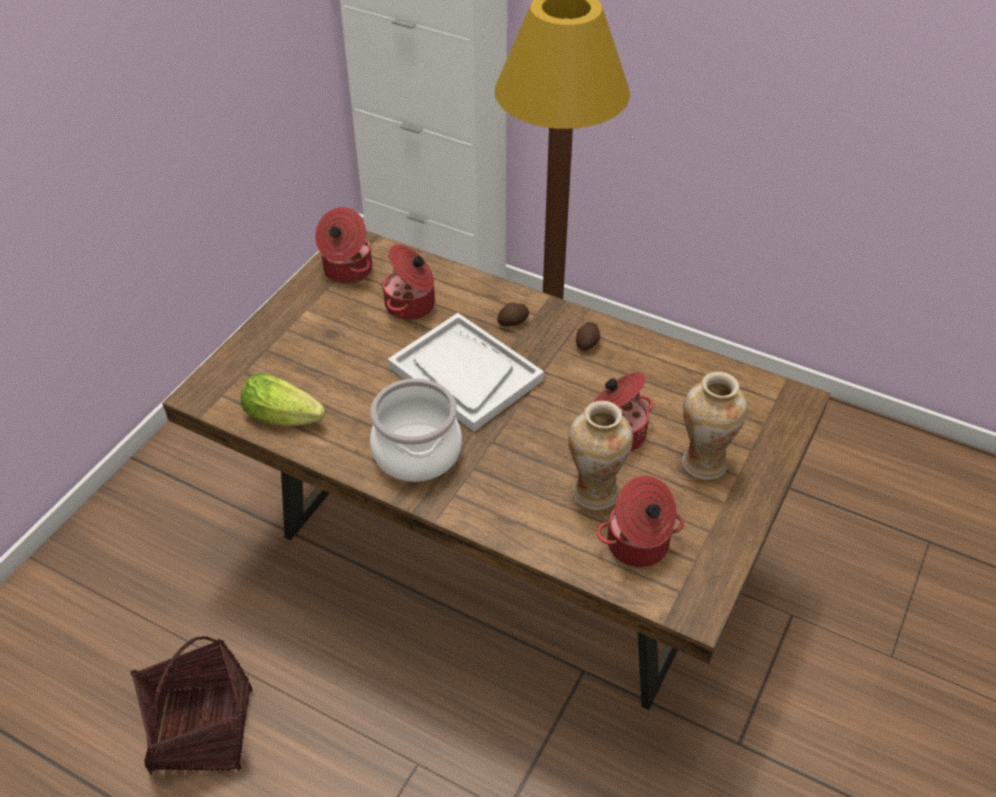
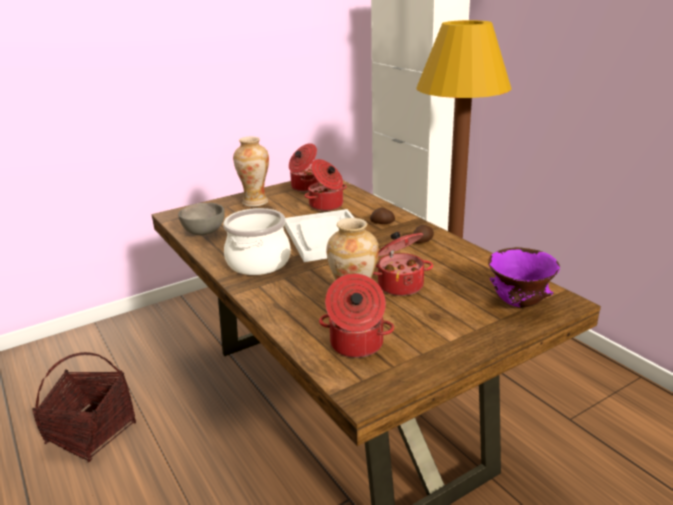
camera: 30 degrees right, 20 degrees down
(287, 417) = (204, 232): lettuce -> grey bowl
(703, 462) = (453, 316): vase -> vase (255, 202)
(755, 419) = (519, 304): none -> purple bowl

